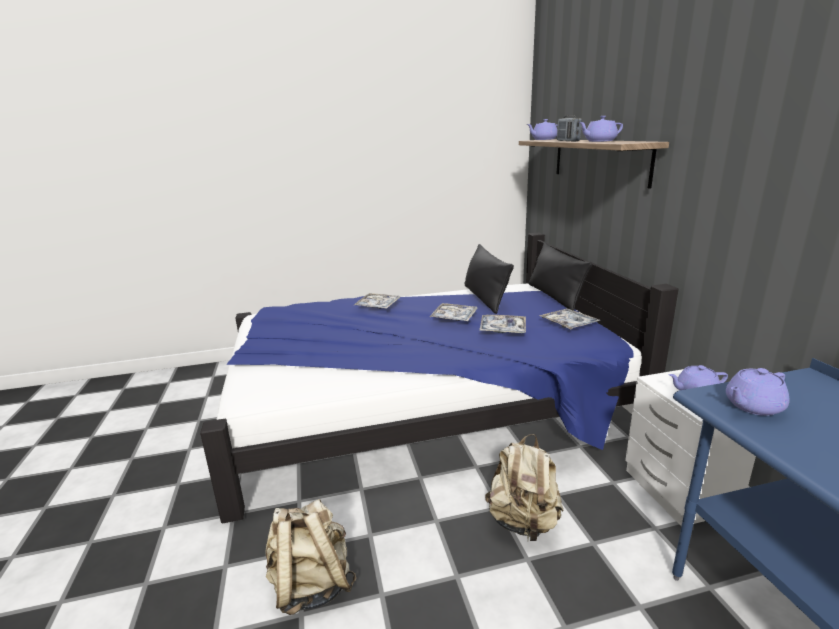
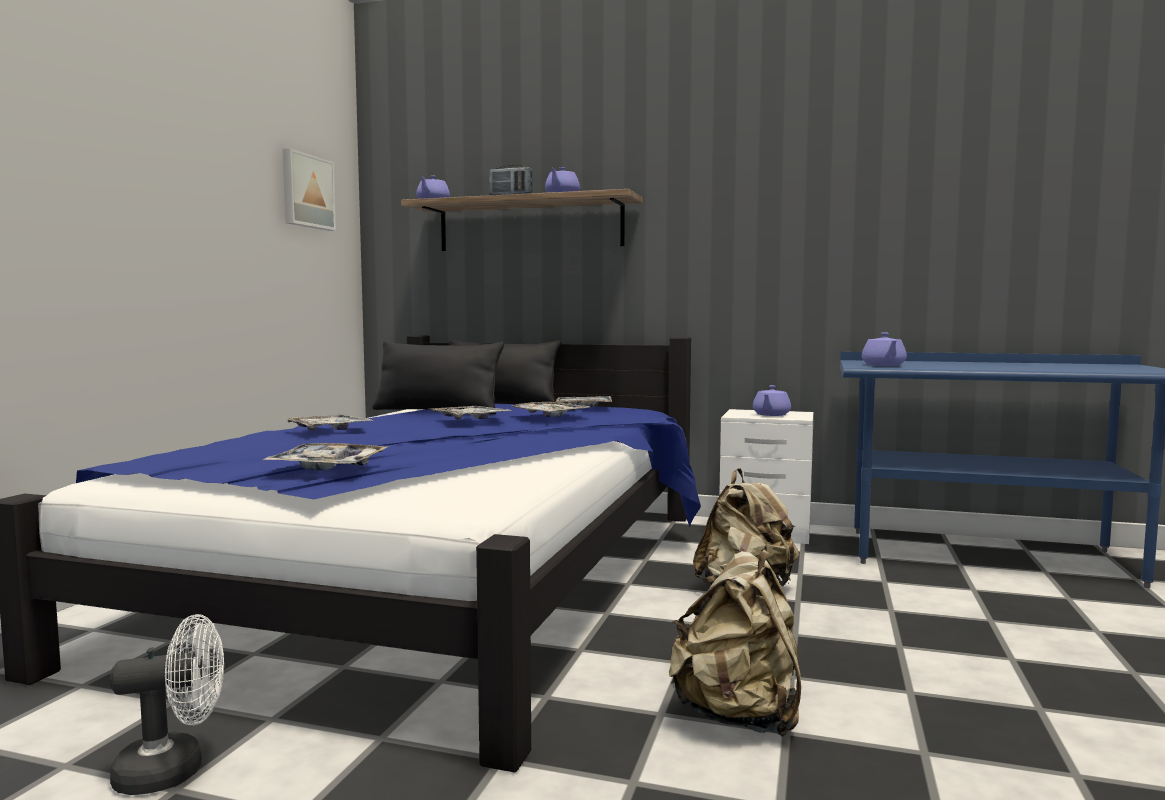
camera: 60 degrees left, 15 degrees down
(201, 441) = (174, 770): none -> white fan
(282, 342) = (328, 466): none -> tray
(472, 137) = (306, 191): none -> picture

